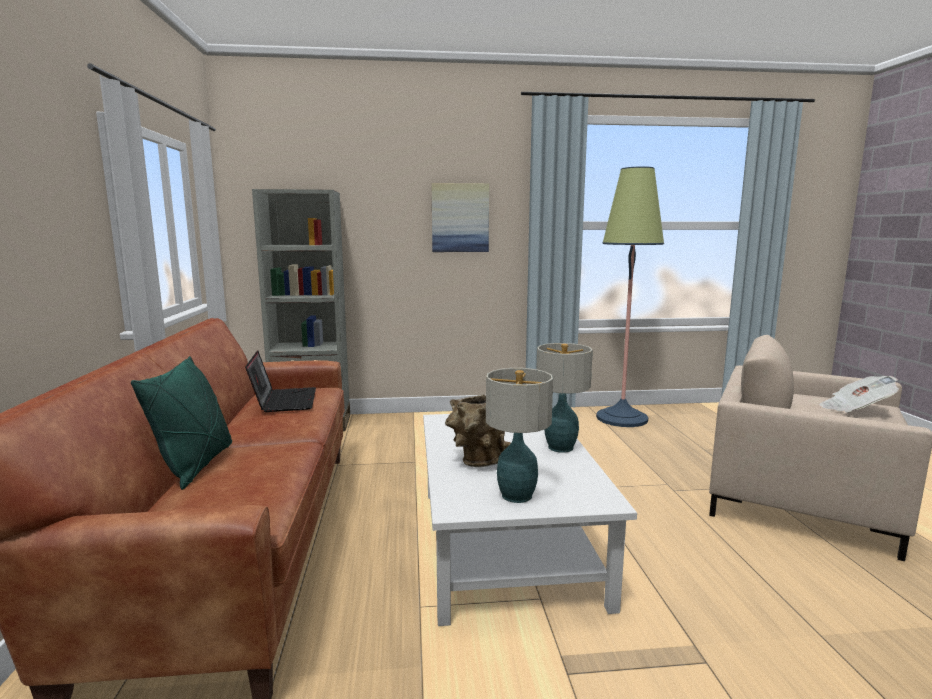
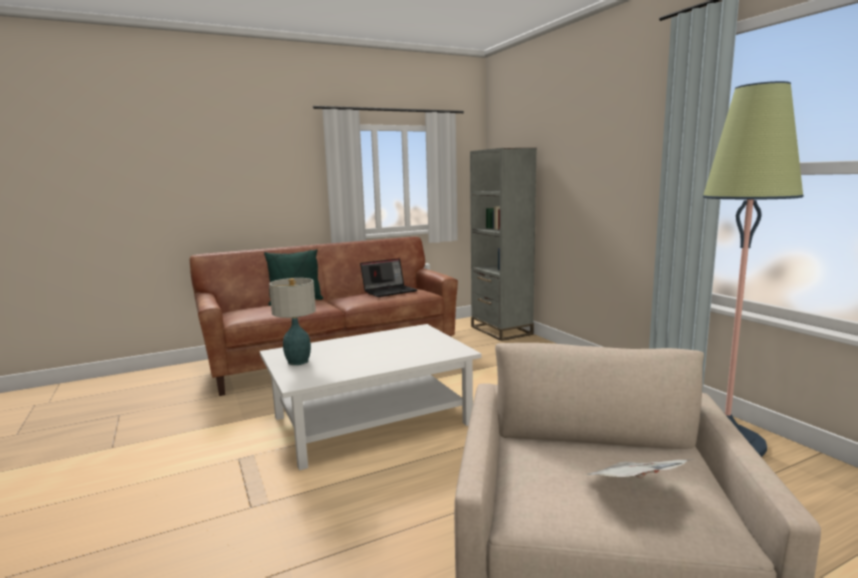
camera: 70 degrees right, 0 degrees up
(460, 218) = (613, 165): picture -> none
(477, 462) = (346, 347): brown vase -> none
(560, 448) = (388, 363): table lamp -> none

